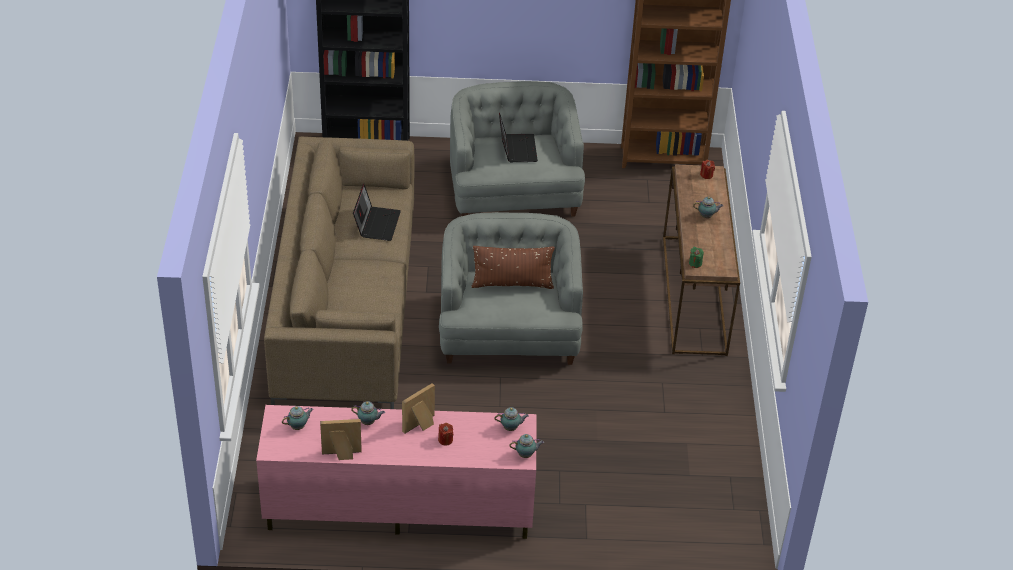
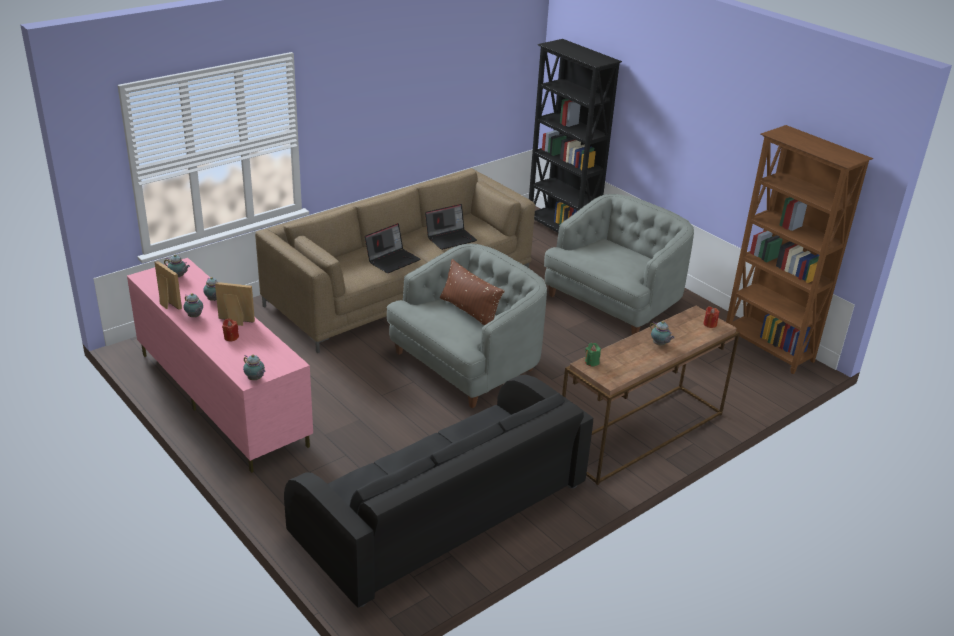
camera: 50 degrees right, 10 degrees down
(511, 428) = (279, 360): teapot -> teapot (195, 316)
(516, 148) = (617, 254): laptop -> laptop (393, 260)
(679, 454) = (441, 511): none -> black sofa

